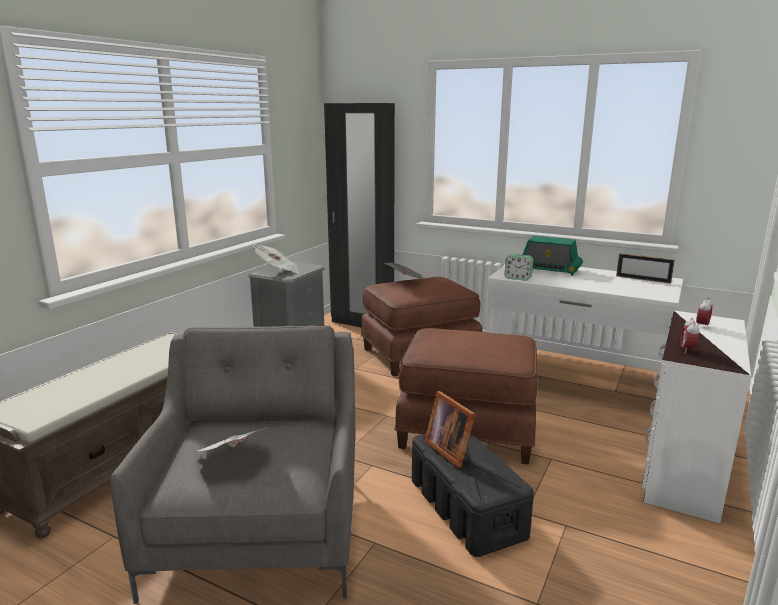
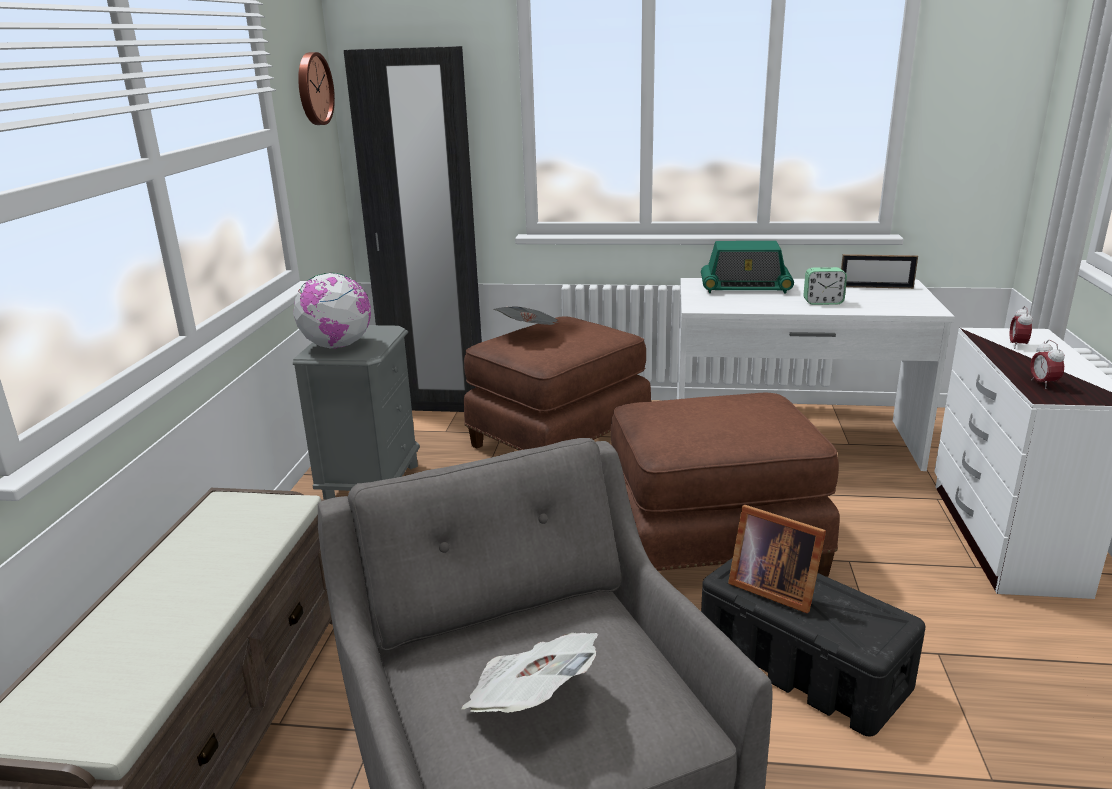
camera: 20 degrees left, 5 degrees up
(278, 270) = (337, 346): newspaper -> globe
(306, 125) = (313, 89): none -> wall clock
(518, 278) = (723, 308): alarm clock -> alarm clock (823, 302)

